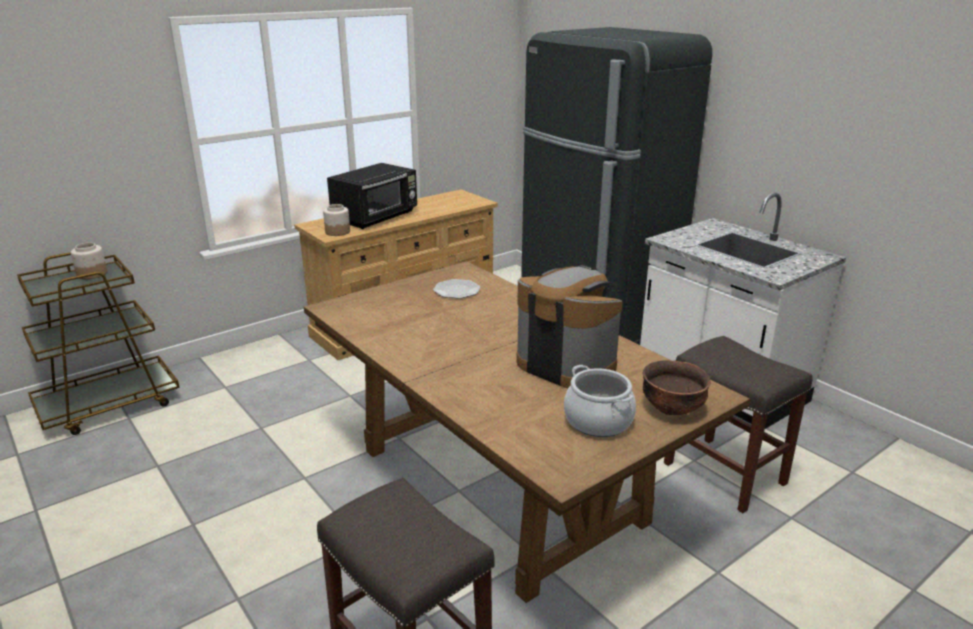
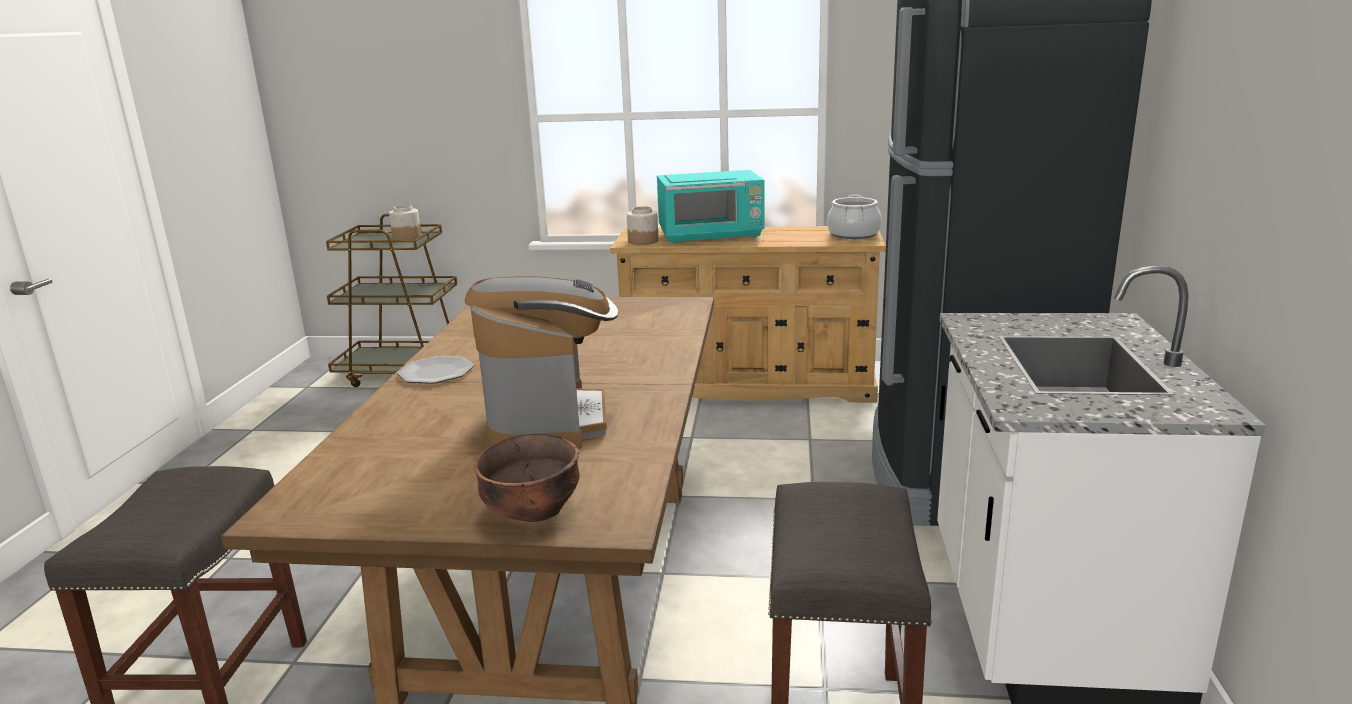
camera: 45 degrees right, 5 degrees down
(376, 217) = (712, 236): black microwave -> turquoise microwave
(456, 290) = (631, 320): plate -> plate (436, 372)
(598, 421) = (434, 486): cooking pot -> cooking pot (853, 234)

